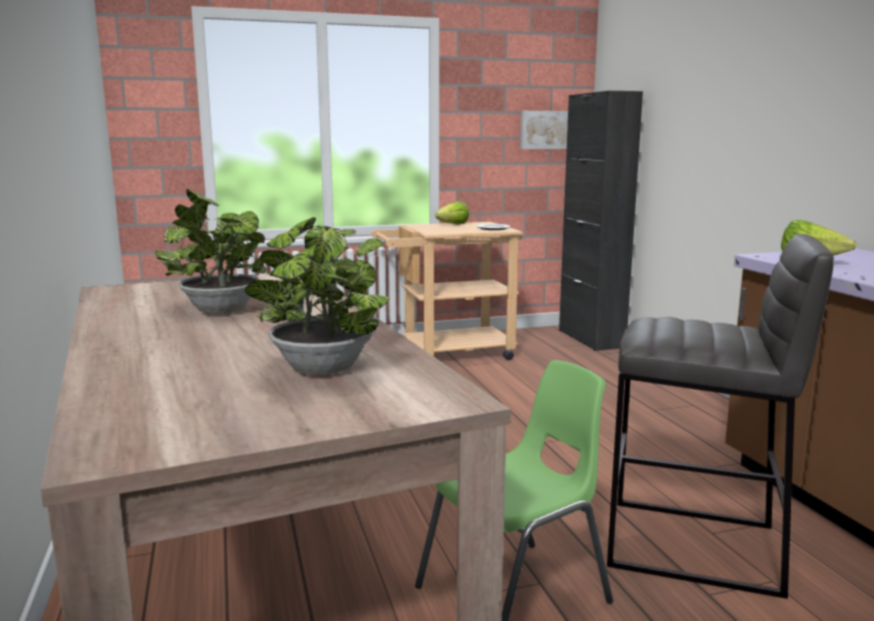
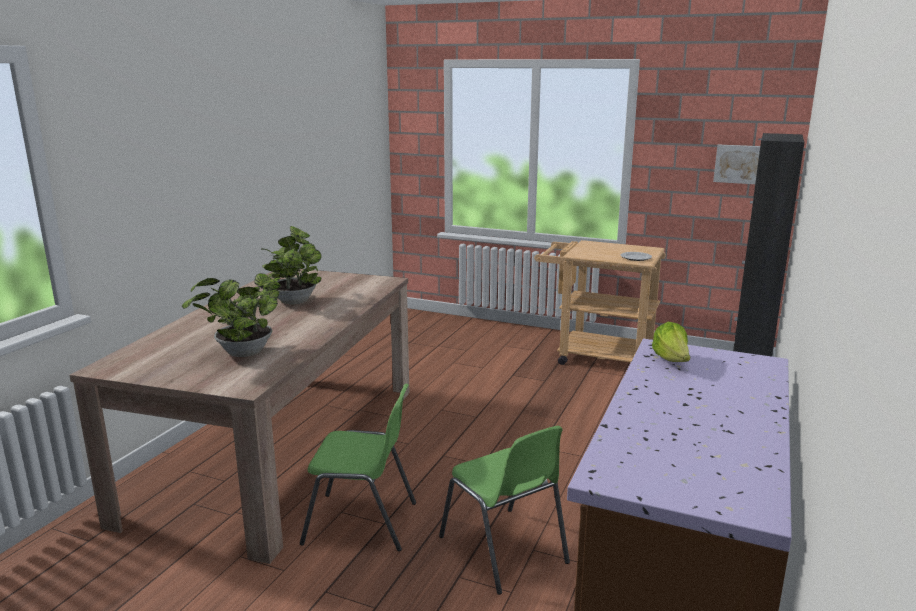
camera: 40 degrees right, 5 degrees up
(452, 225) = (616, 247): lettuce -> none
(694, 547) = (504, 551): grey stool -> green chair

